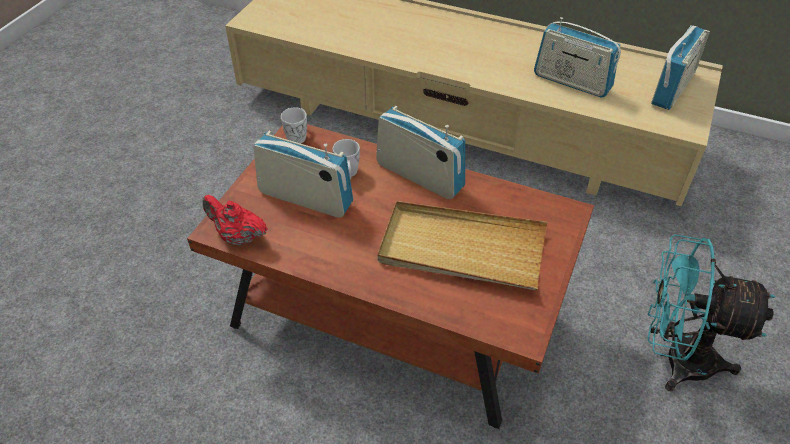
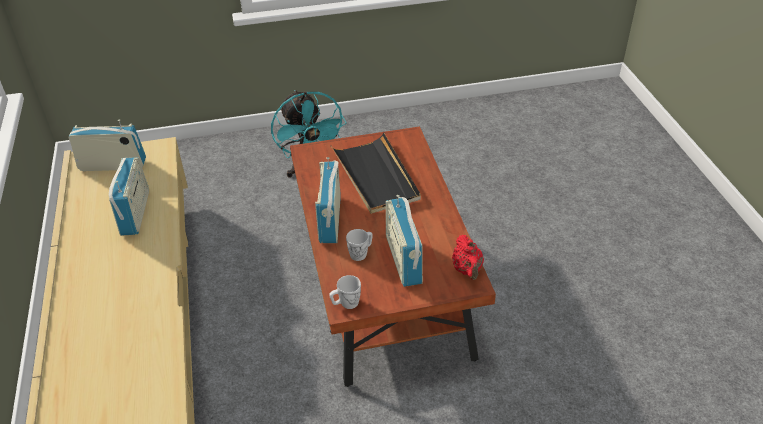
camera: 125 degrees left, 5 degrees down
(461, 249) = (376, 176): beige tray -> black tray

